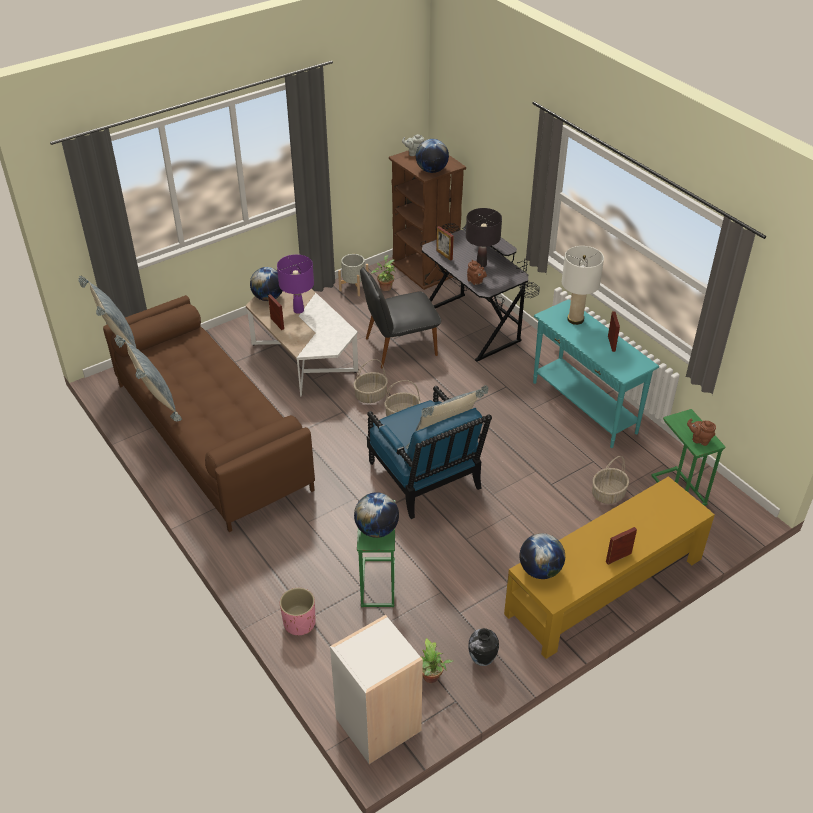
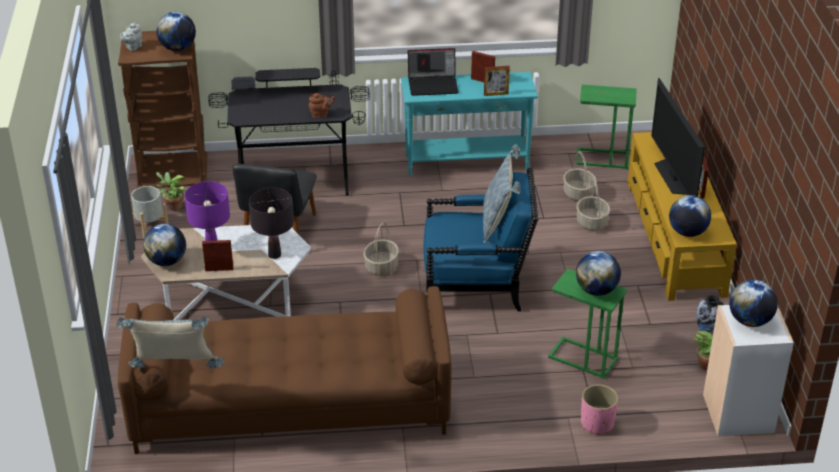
camera: 60 degrees left, 5 degrees down
(154, 407) = (279, 393): pillow -> none
(370, 396) = (333, 276): basket -> basket (592, 223)
(377, 647) = (750, 321): none -> globe
(444, 255) = (259, 116): picture frame -> picture frame (496, 94)
(481, 264) = (298, 102): black table lamp -> black table lamp (274, 255)
(575, 319) = (433, 84): white table lamp -> laptop
(622, 530) = (673, 177): none -> television
(699, 439) = (619, 95): brown teapot -> none

